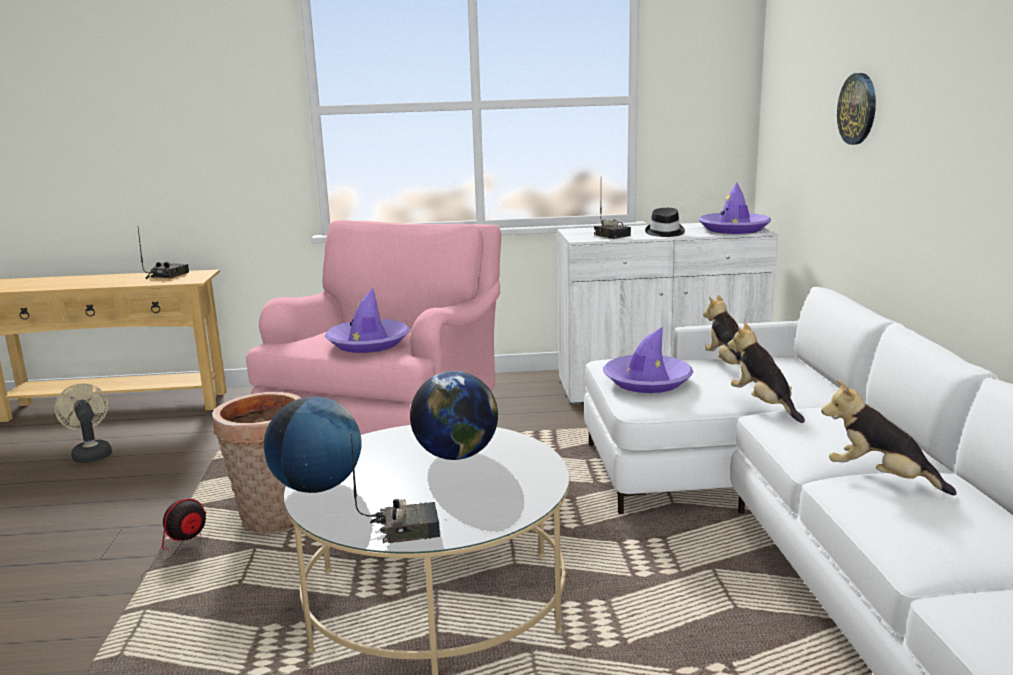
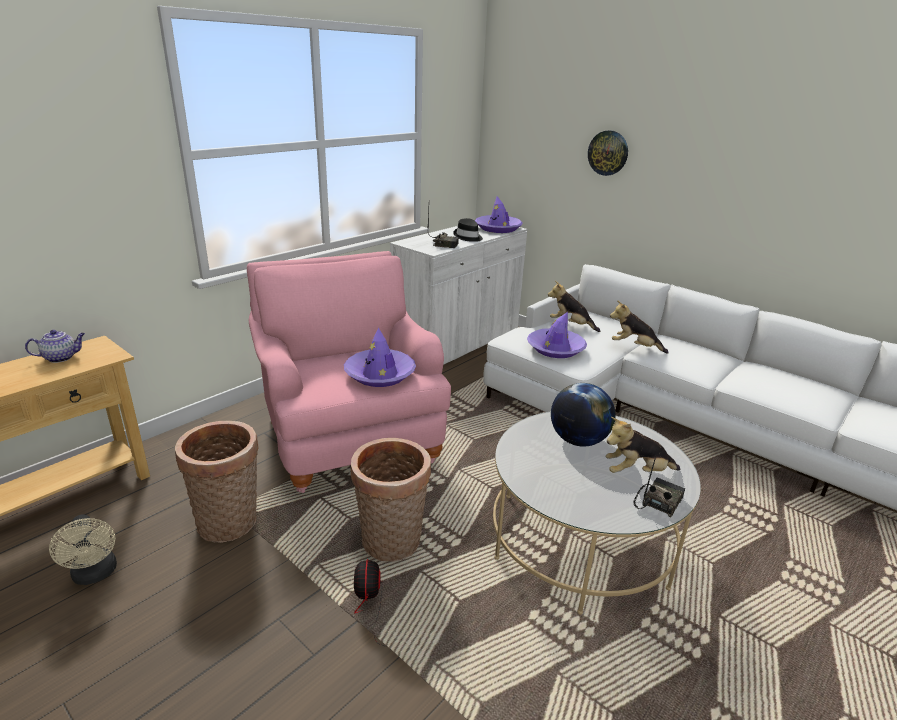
camera: 45 degrees left, 10 degrees up
(91, 453) = (95, 575): beige fan -> beige fan turned 135 degrees counterclockwise
(167, 276) = (61, 357): radio -> teapot
(202, 458) = (230, 524): none -> basket
(317, 487) = (559, 501): globe -> none
(880, 478) = (749, 375): plush toy -> plush toy (636, 472)

